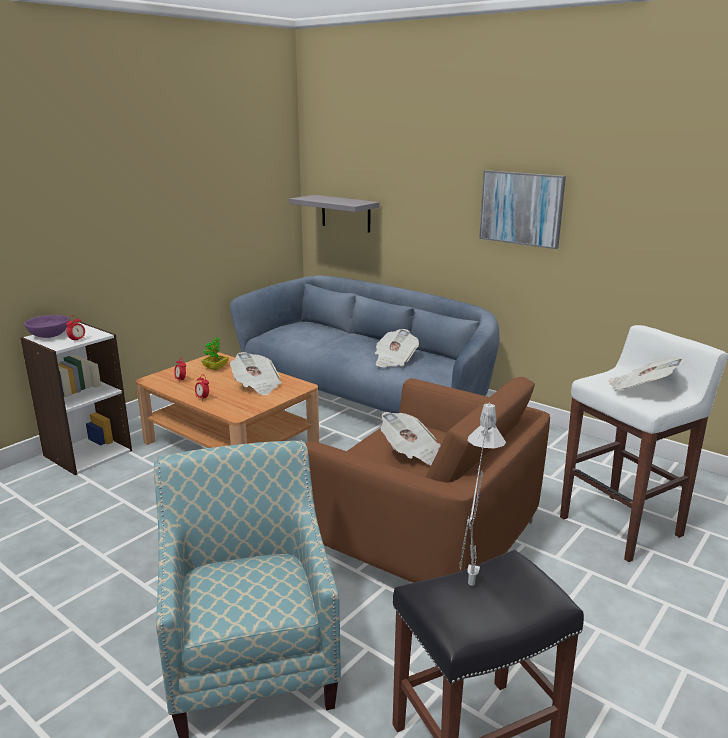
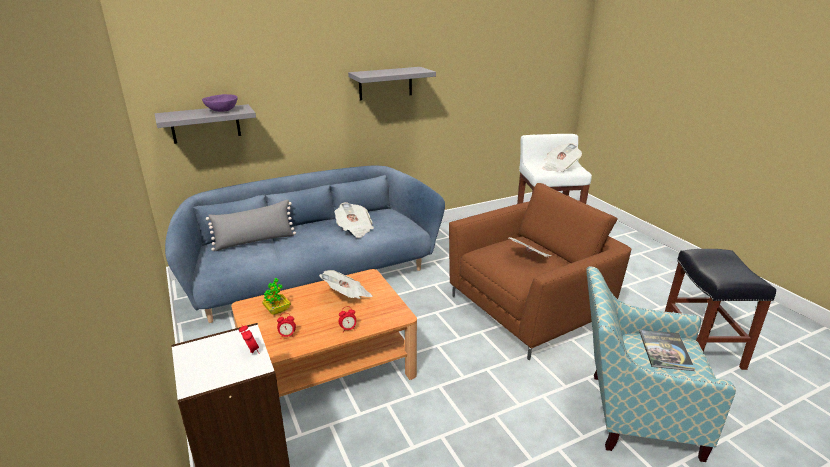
camera: 65 degrees left, 5 degrees up
(50, 335) = (203, 373): purple bowl -> purple bowl (221, 111)
(259, 584) = (665, 350): none -> book
(322, 332) = (255, 241): none -> grey pillow
(469, 592) = (724, 270): grey table lamp -> none
(521, 208) = (385, 83): picture -> grey shelf

